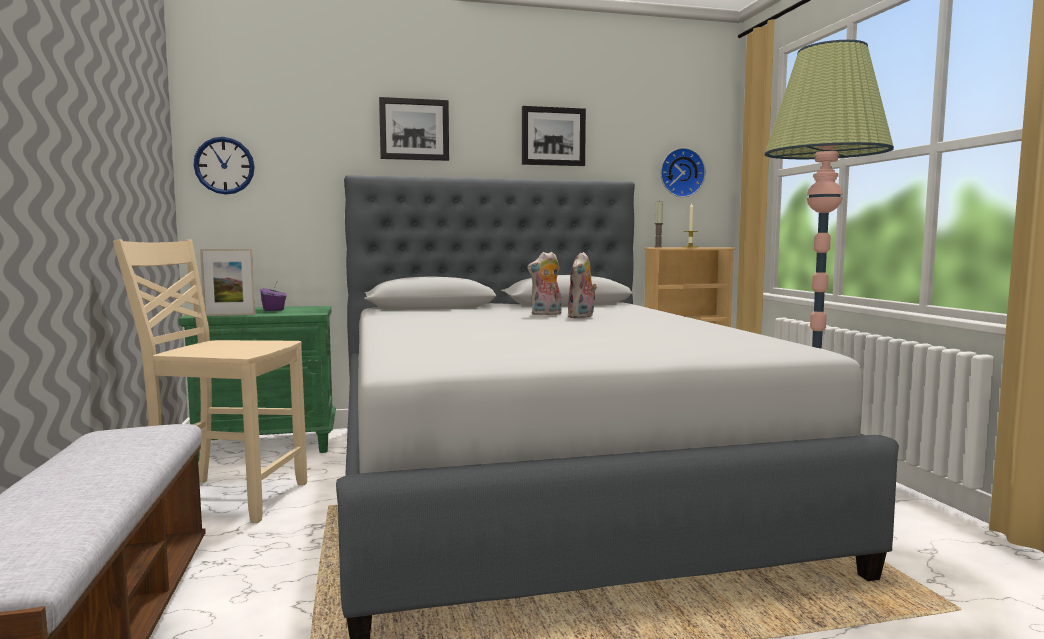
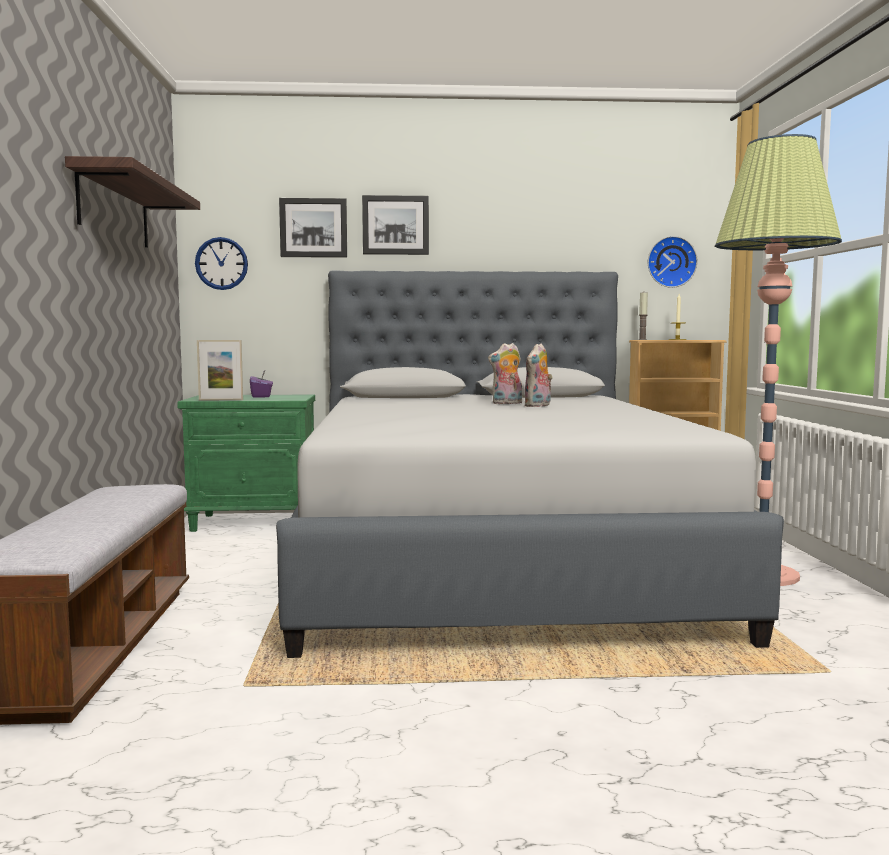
camera: 10 degrees right, 0 degrees up
(98, 94) = (114, 209): none -> shelf
(227, 498) = (211, 559): beige chair -> none
(553, 136) = (533, 228): picture -> picture (313, 228)

